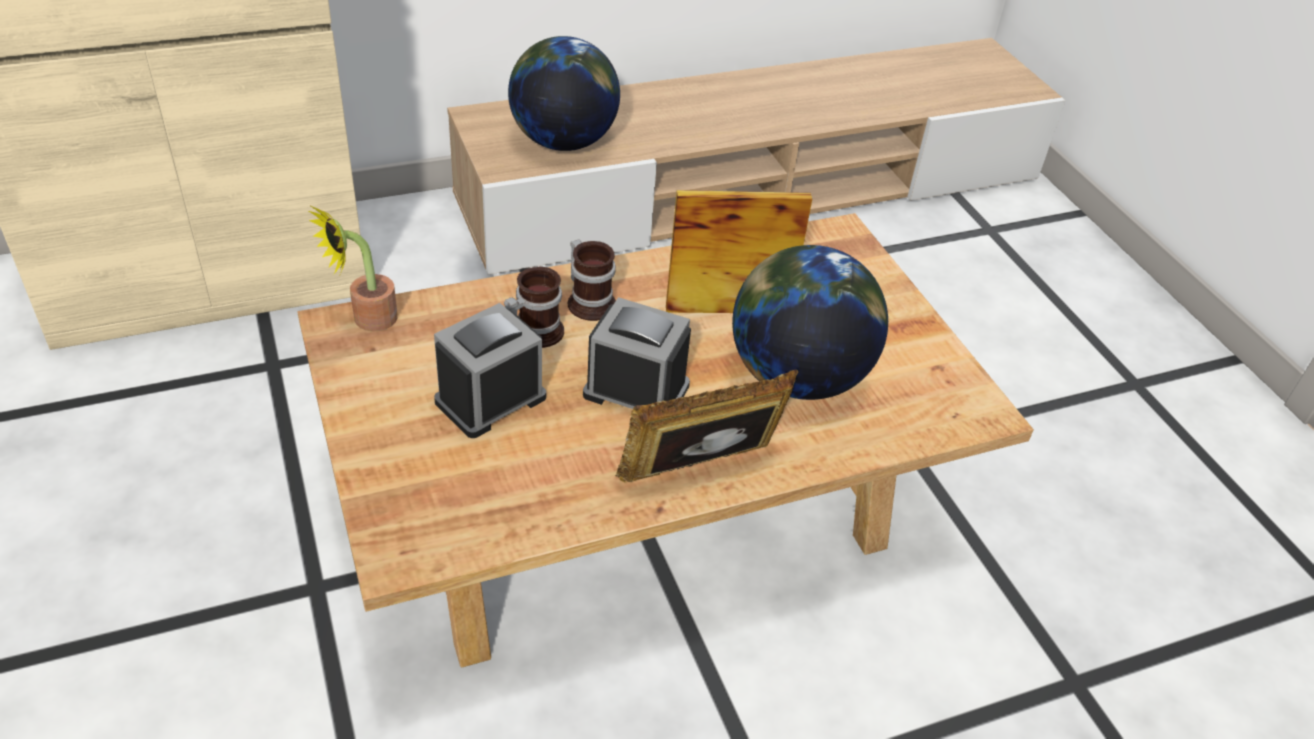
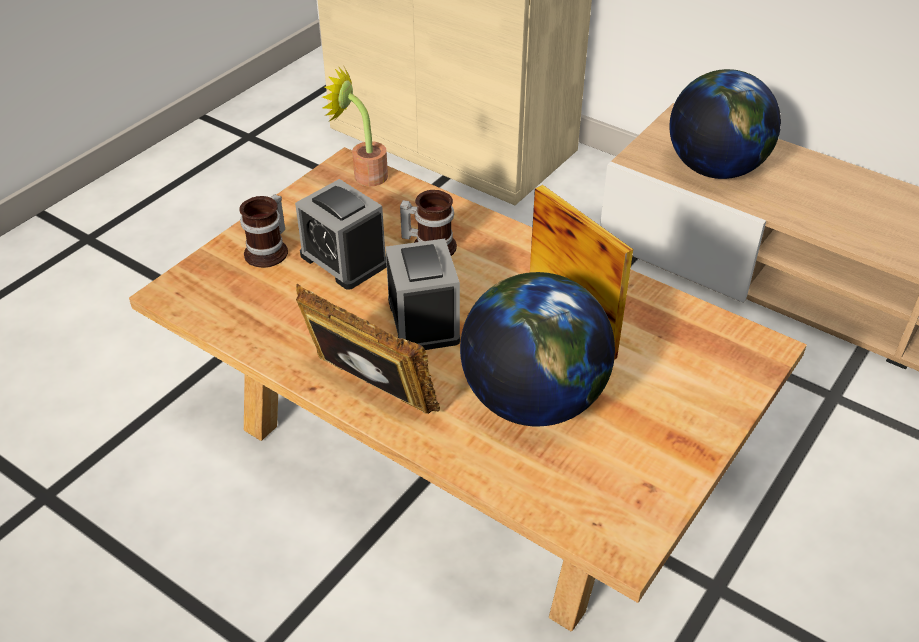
camera: 60 degrees right, 0 degrees up
(490, 399) = (344, 260): alarm clock -> alarm clock turned 150 degrees counterclockwise
(591, 301) = (496, 254): mug -> mug (270, 251)

